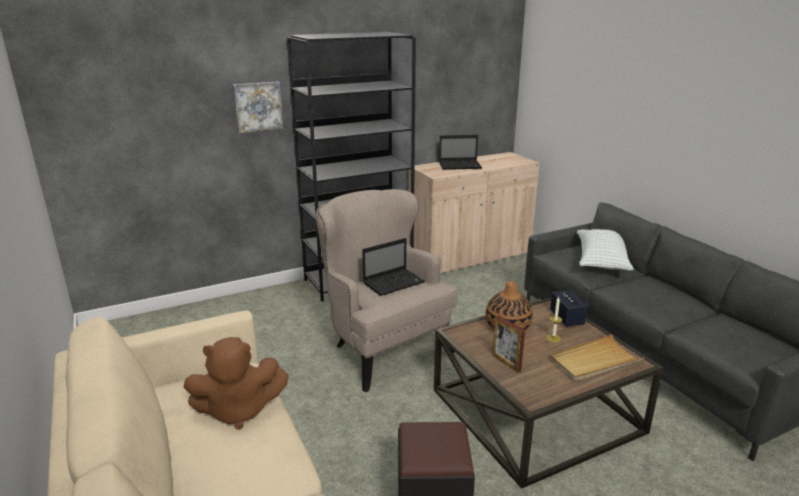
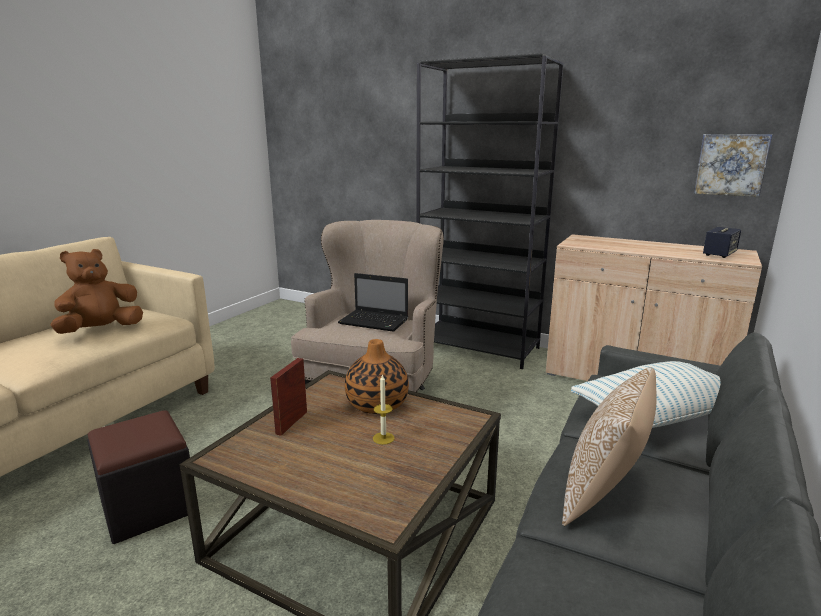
camera: 55 degrees right, 5 degrees down
(238, 411) = (101, 330): brown plush toy -> brown plush toy turned 90 degrees clockwise
(257, 106) = (414, 140): picture -> picture (731, 164)
(460, 166) = (630, 245): laptop -> none
(566, 318) = (448, 435): speaker -> speaker (719, 254)
(594, 361) = (352, 481): beige tray -> none
(655, 301) = (604, 495): none -> pillow

